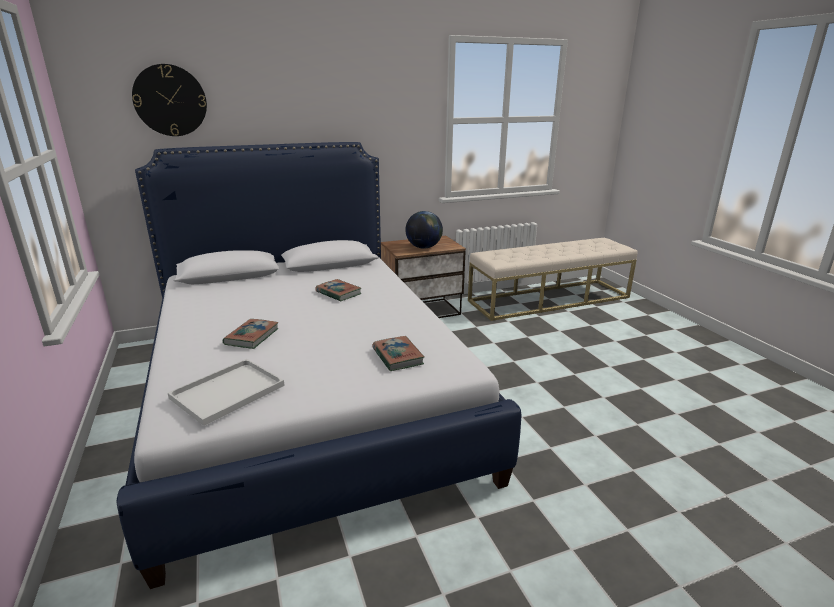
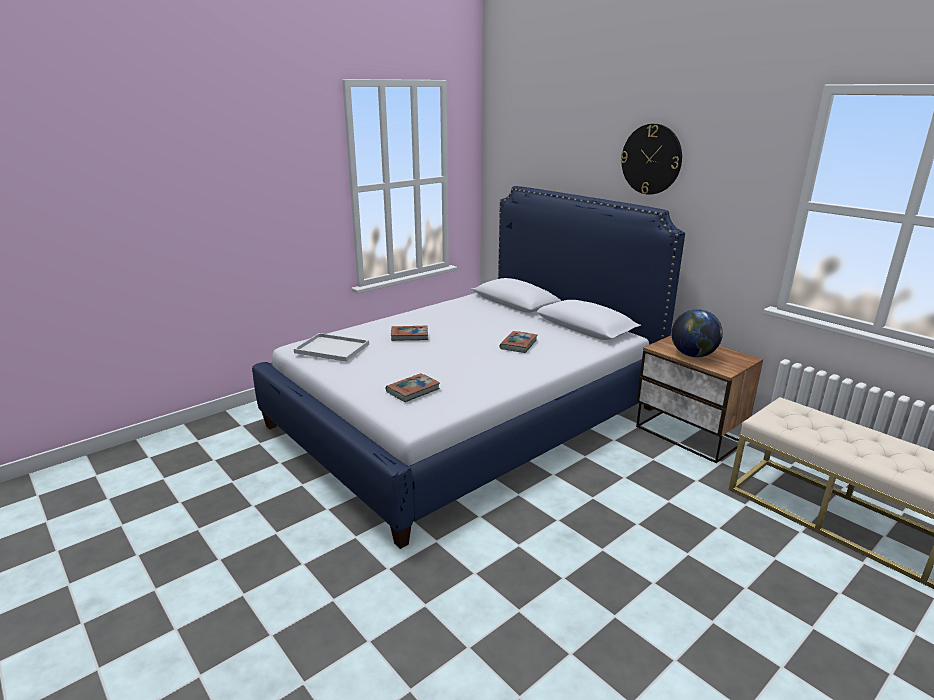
camera: 70 degrees right, 0 degrees up
(170, 100) = (536, 147): wall clock -> wall clock (651, 159)

